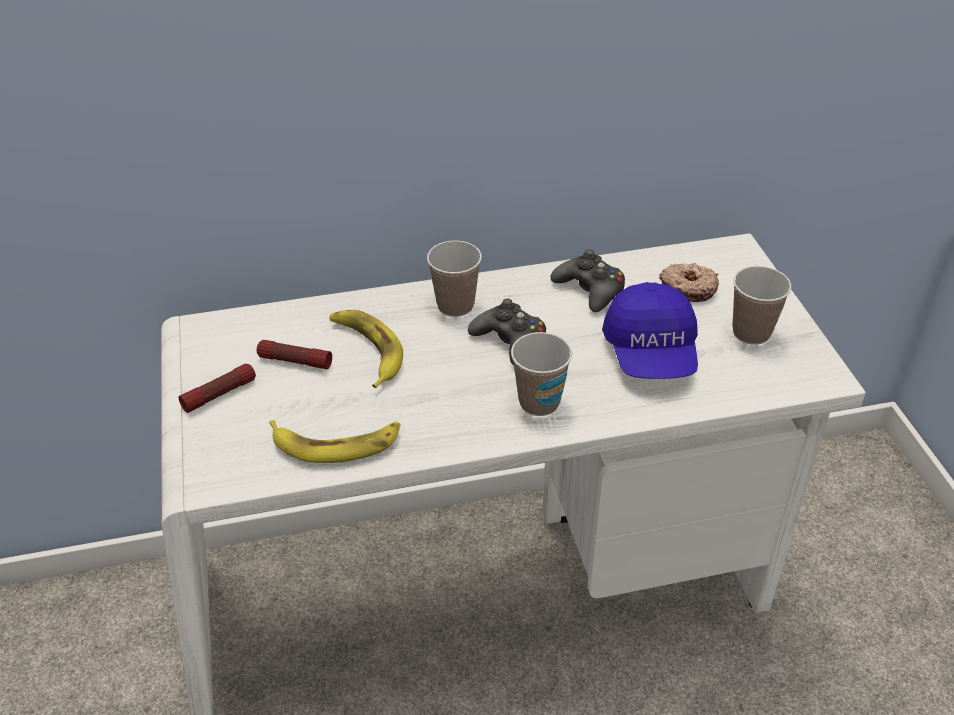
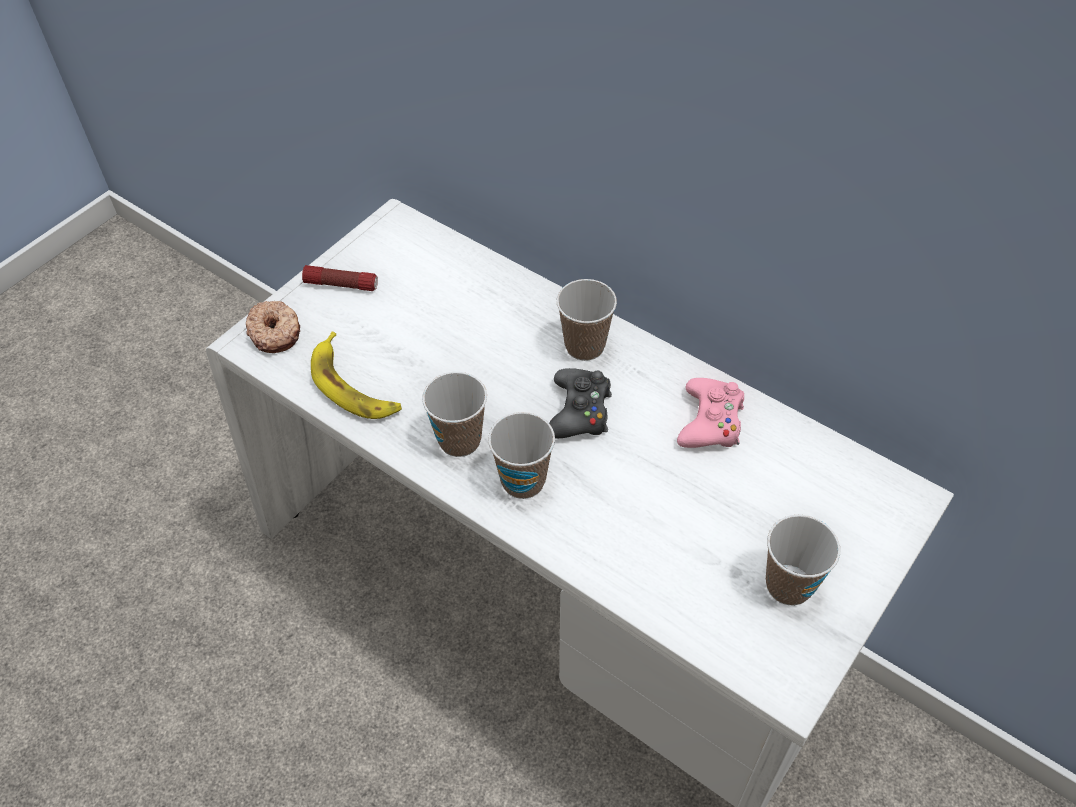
camera: 50 degrees right, 10 degrees up
(295, 361) = (417, 299): flashlight -> none
(367, 350) = (472, 330): banana -> none
(463, 414) = (459, 440): none -> cup
(590, 289) = (710, 422): black game controller -> pink game controller
(651, 353) = (671, 522): blue cap -> none
(688, 288) = (798, 494): donut -> donut (276, 333)

